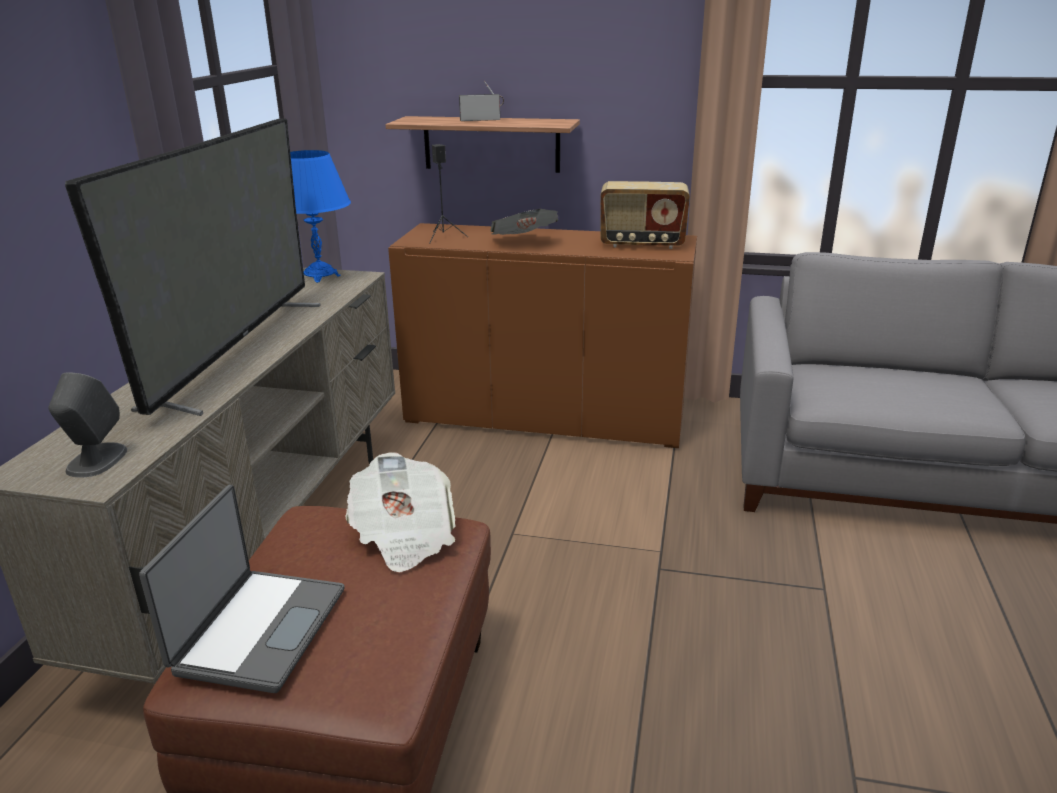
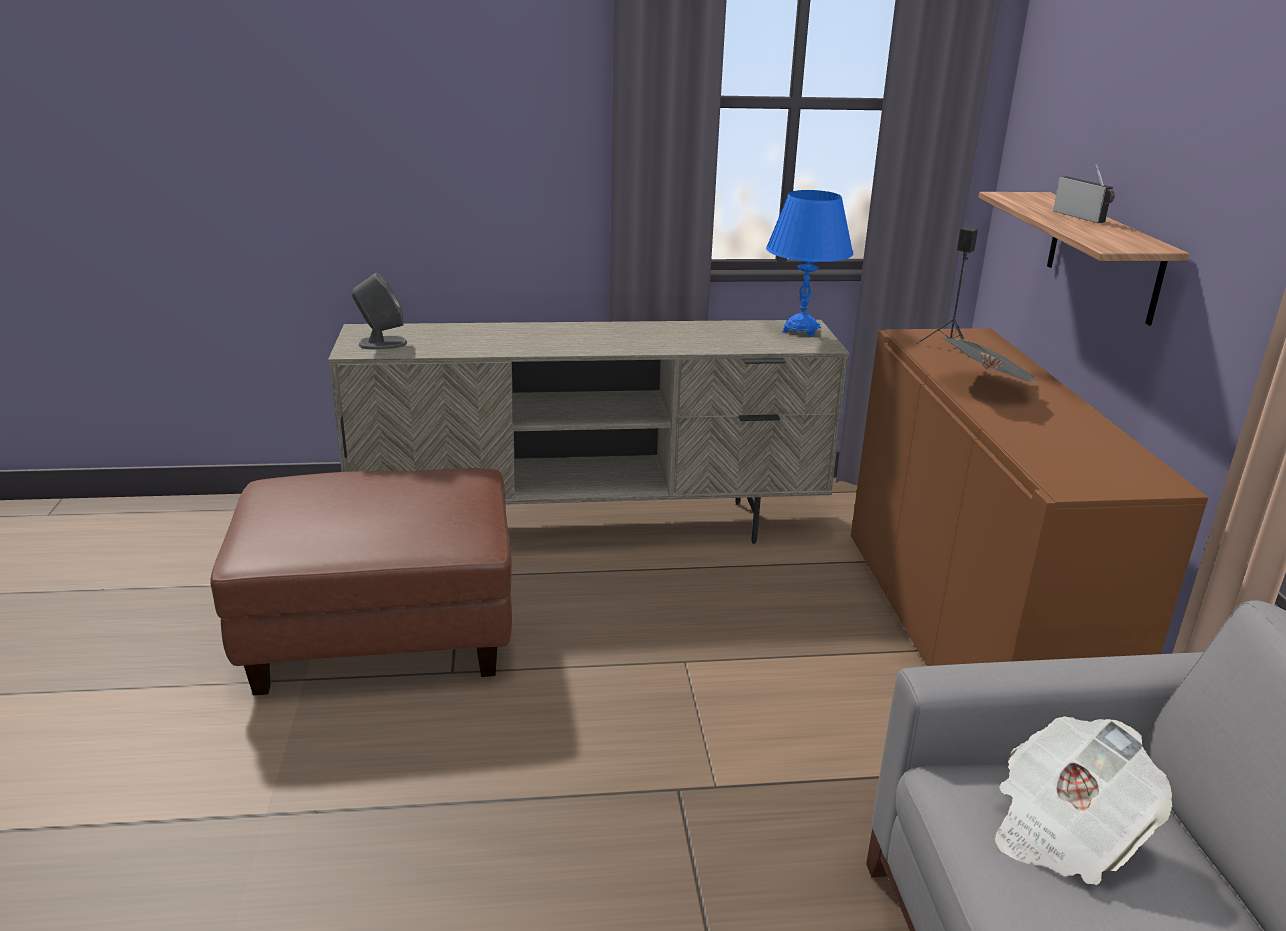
camera: 70 degrees right, 0 degrees up
(237, 351) = (588, 339): television -> none
(258, 630) = (312, 488): laptop -> none
(404, 536) = (446, 517): newspaper -> newspaper (1065, 829)
(642, 244) = (1091, 458): radio -> none

